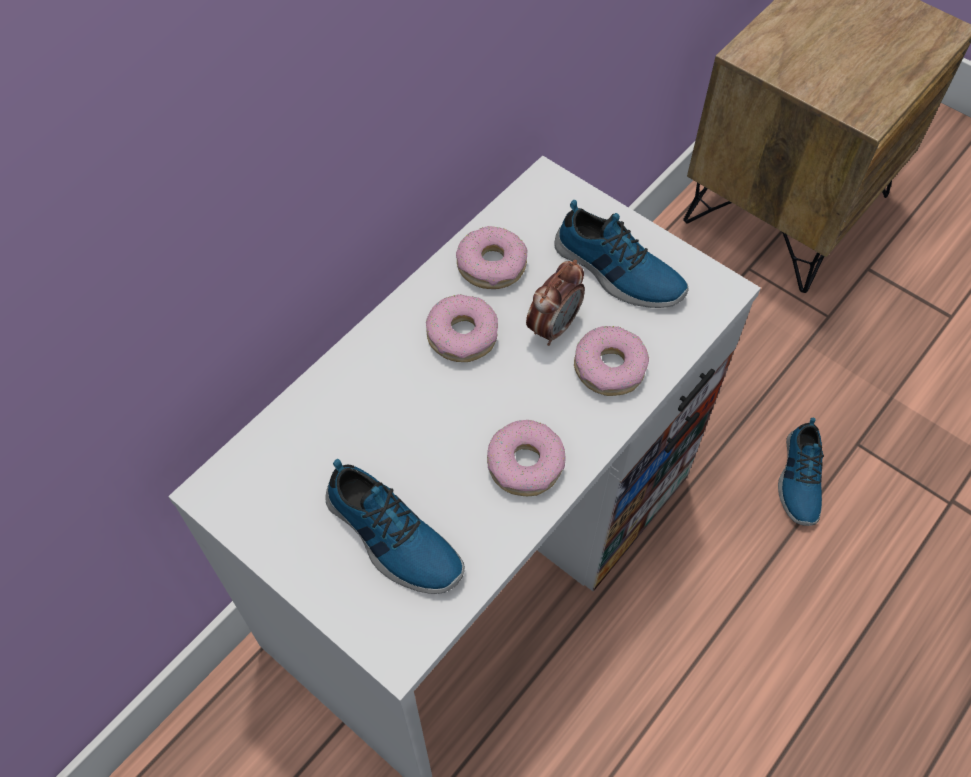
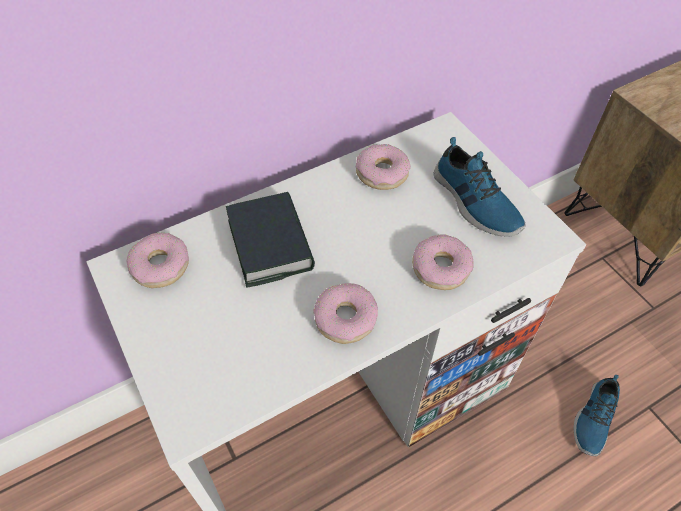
camera: 20 degrees right, 5 degrees down
(391, 538) = (222, 340): shoe -> none
(395, 401) = (270, 244): none -> book
(462, 335) = (339, 214): donut -> donut (160, 266)
(553, 327) = (409, 227): alarm clock -> none

